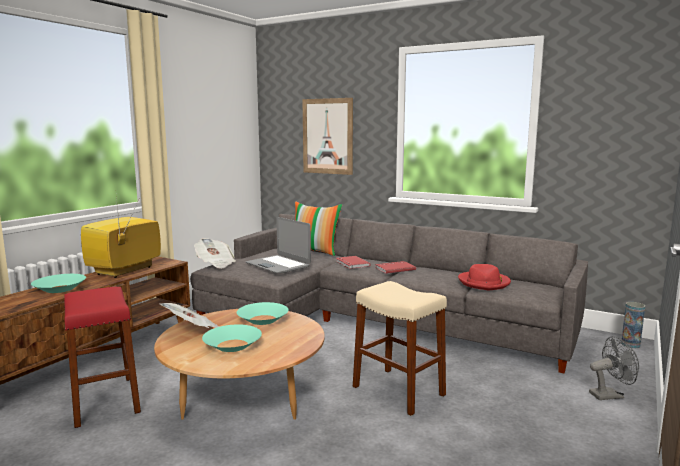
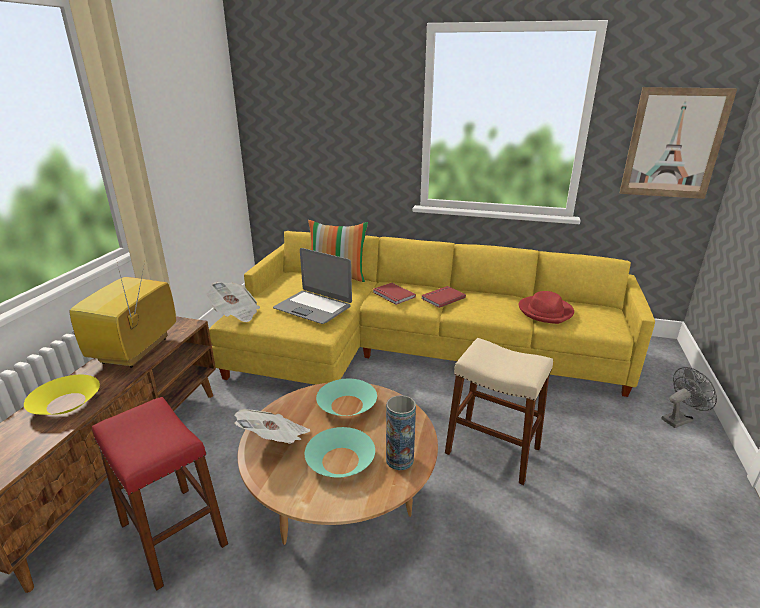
camera: 15 degrees left, 15 degrees up
(59, 289) = (65, 403): turquoise bowl -> yellow bowl
(327, 136) = (333, 133): picture -> picture (674, 144)
(369, 319) = (410, 348): grey sofa -> yellow sofa
(630, 344) = (662, 348): vase -> vase (399, 460)

